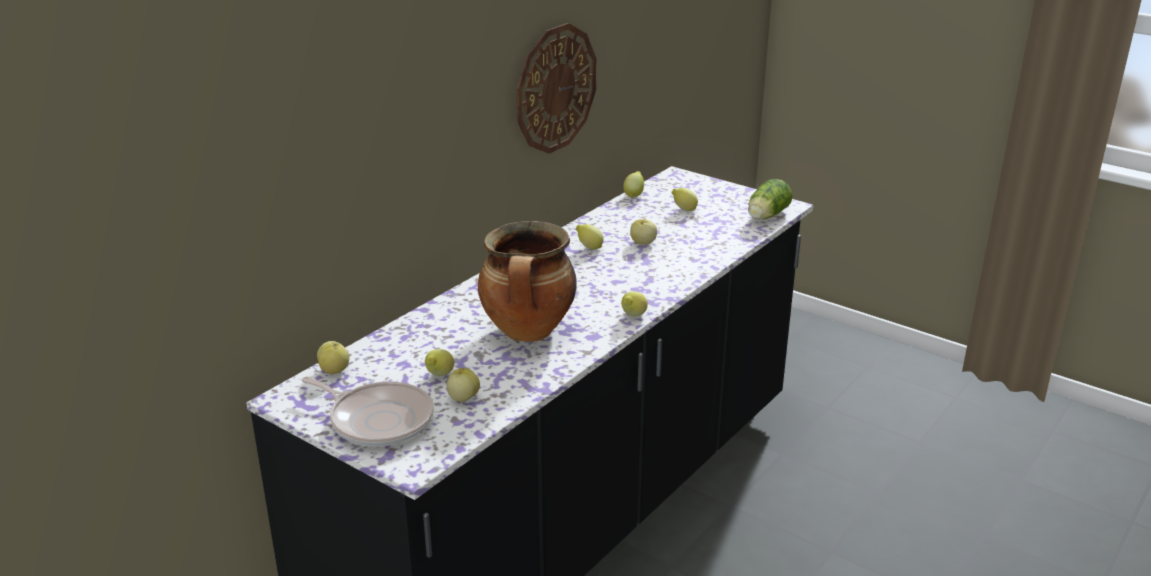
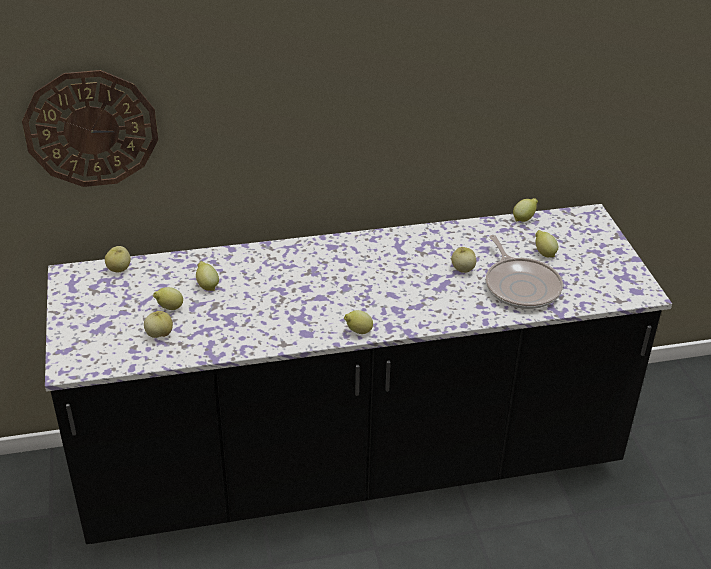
camera: 40 degrees right, 10 degrees up
(378, 420) = (94, 321): frying pan -> frying pan (521, 286)
(529, 332) = (269, 305): cooking pot -> none
(555, 88) = (434, 101): wall clock -> wall clock (91, 129)
(589, 247) = (415, 253): lemon -> lemon (207, 286)
(766, 216) = (606, 294): lettuce -> none

